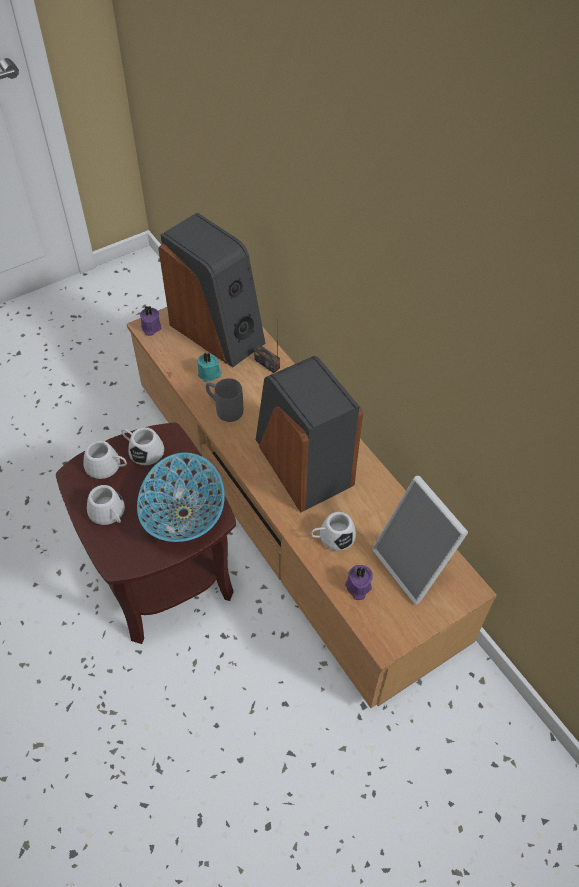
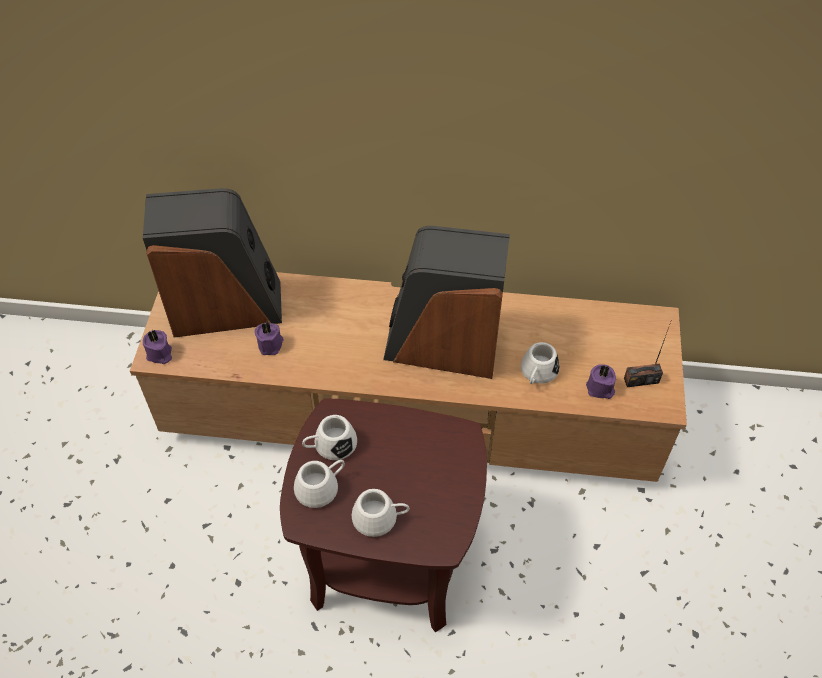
camera: 50 degrees left, 0 degrees up
(182, 514) = (434, 458): bowl -> none
(210, 374) = (271, 345): turquoise candle -> purple candle
(224, 409) = (324, 360): grey mug -> none
(267, 364) = (305, 295): radio -> radio (641, 380)
(415, 565) = (611, 338): picture frame -> none

